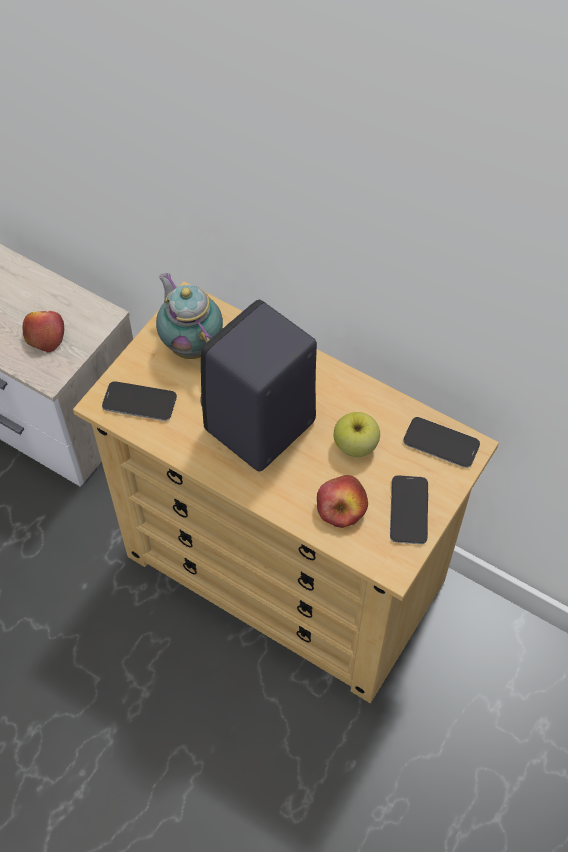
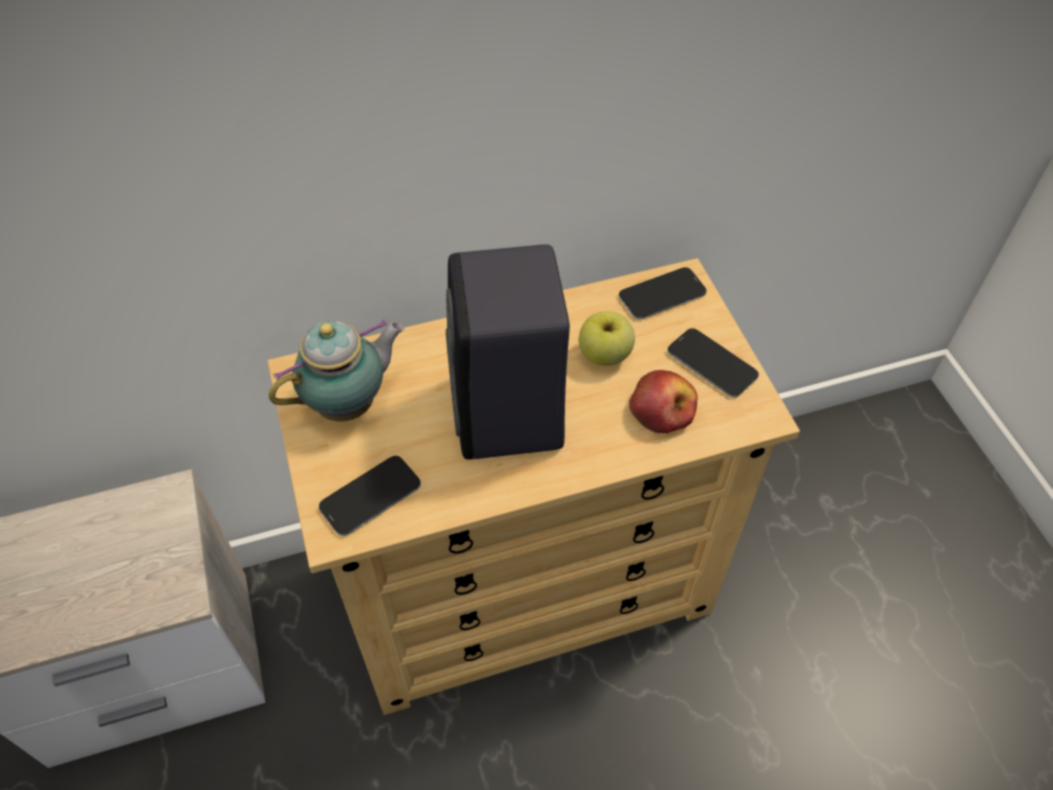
camera: 50 degrees left, 5 degrees down
(45, 335) = (125, 565): apple -> none
(191, 344) = (350, 404): teapot -> teapot turned 135 degrees clockwise

